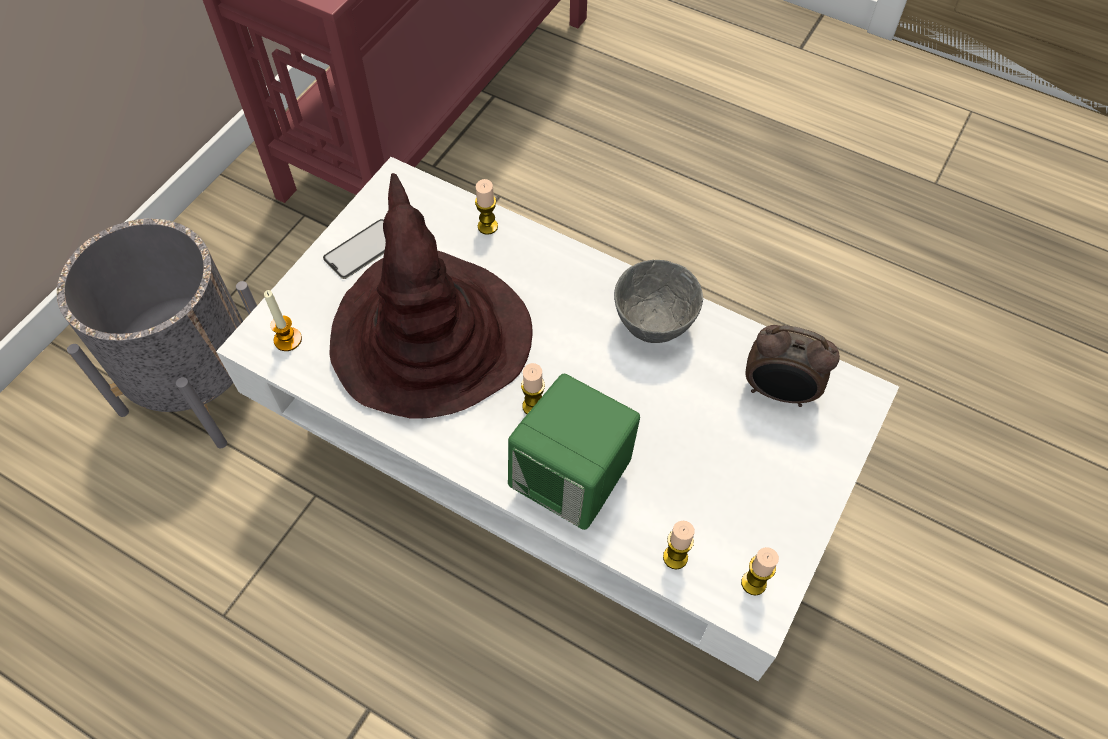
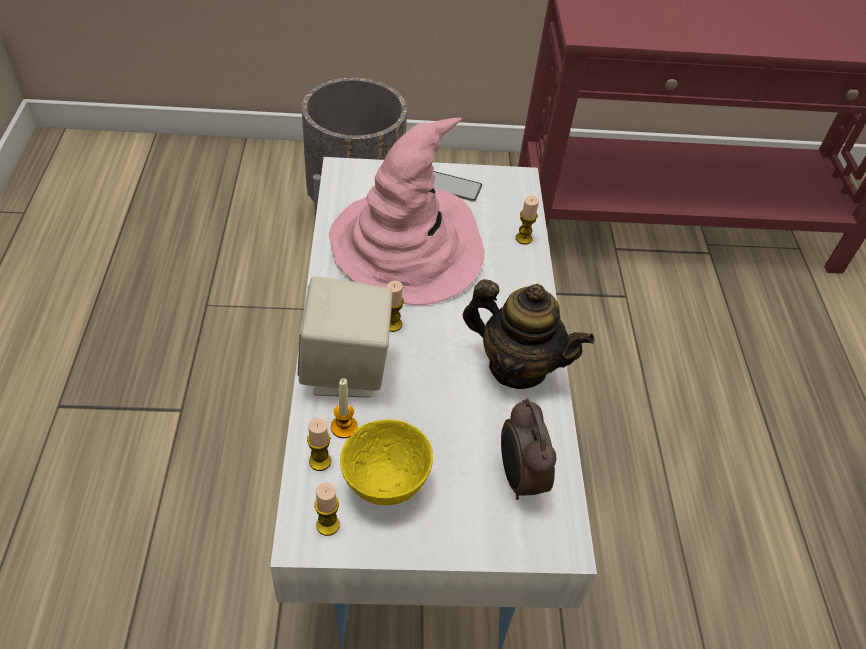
camera: 55 degrees right, 10 degrees down
(288, 339) = (354, 182): candle -> candle (344, 427)
(430, 337) = (408, 247): brown hat -> pink hat
(573, 480) = (346, 371): green speaker -> beige speaker
(652, 324) = (517, 366): grey bowl -> teapot
(733, 508) = (387, 485): none -> yellow bowl

